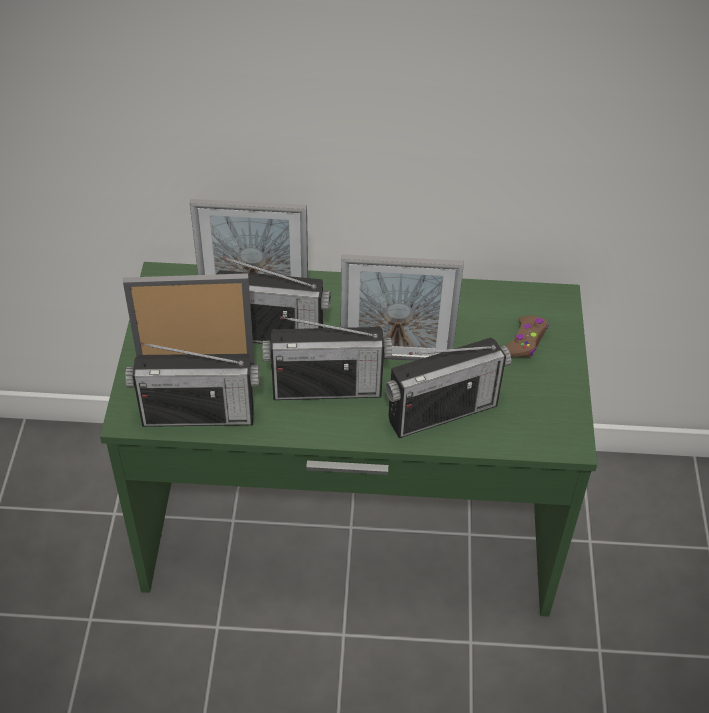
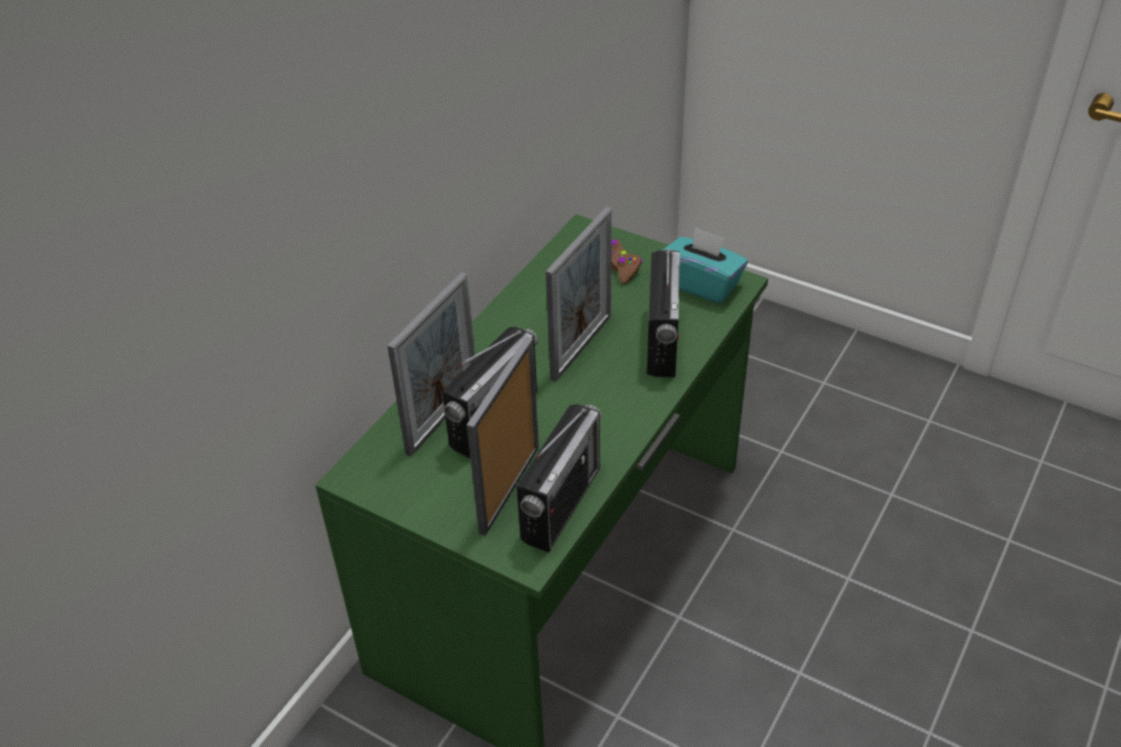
camera: 60 degrees left, 5 degrees down
(327, 388) = (588, 403): radio -> none
(545, 414) = (702, 284): none -> turquoise tissue box

